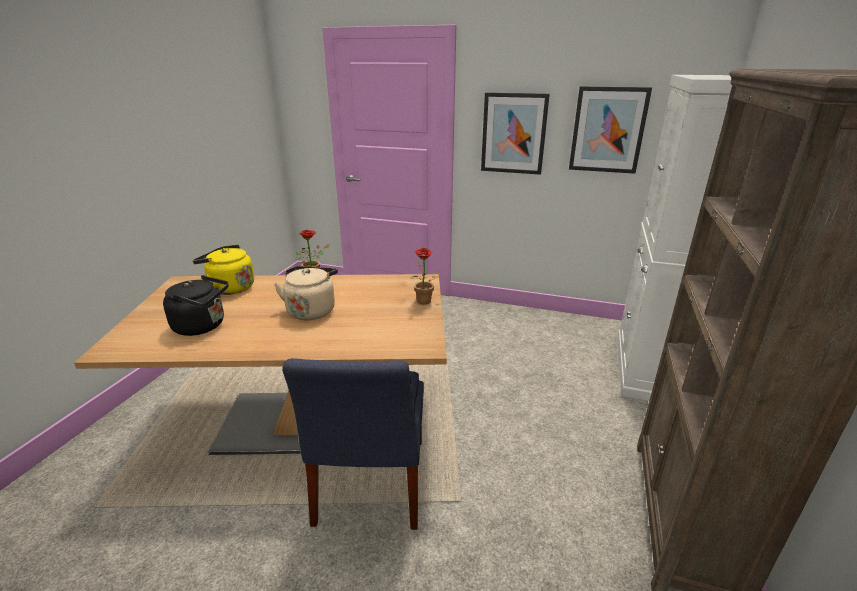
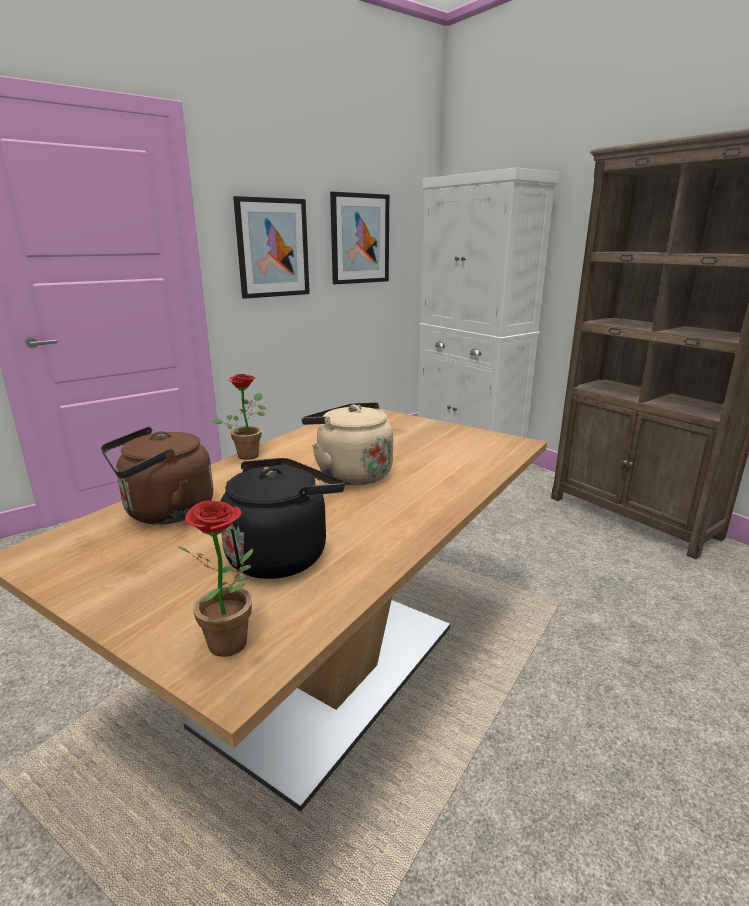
camera: 55 degrees left, 5 degrees down
(229, 288) = (164, 513): yellow kettle -> brown kettle
(369, 485) = (497, 655): blue chair -> none
(423, 303) = (417, 423): potted plant -> potted plant (233, 647)

